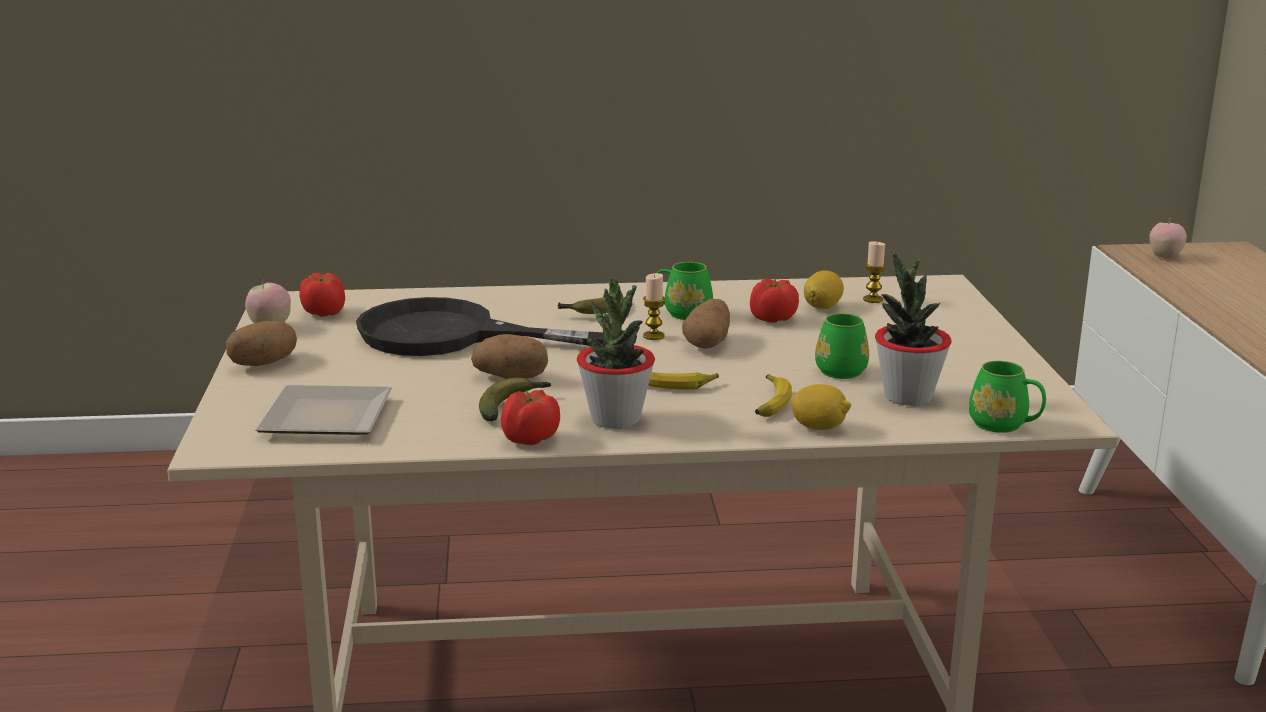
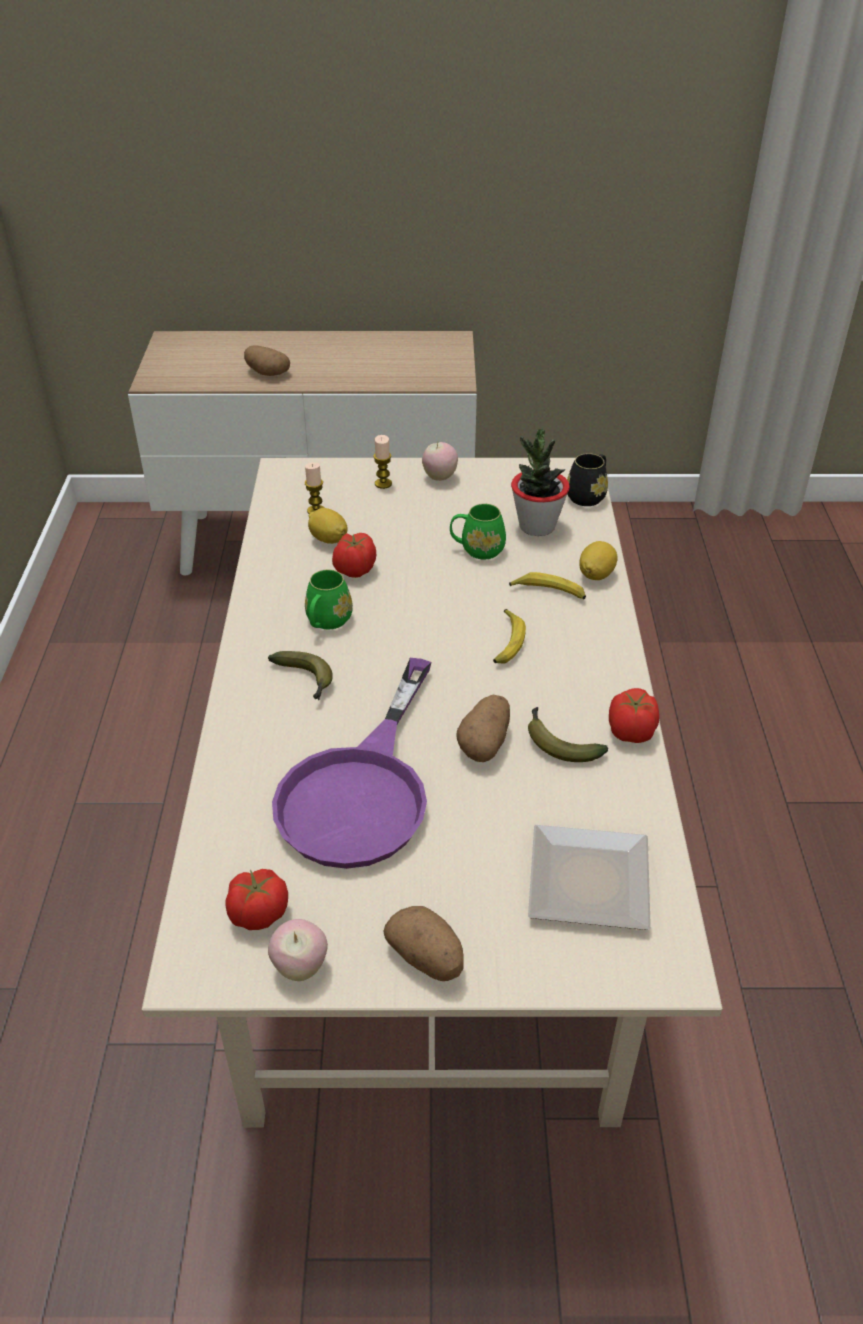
camera: 85 degrees left, 20 degrees up
(451, 336) = (362, 790): black frying pan -> purple frying pan
(615, 419) = (585, 679): potted plant -> none
(653, 336) = (386, 644): candle -> candle (383, 484)
(708, 343) = (411, 612): potato -> potato (266, 373)
(1004, 425) = (588, 495): green mug -> black mug
(1165, 257) = (178, 371): apple -> apple (440, 477)

